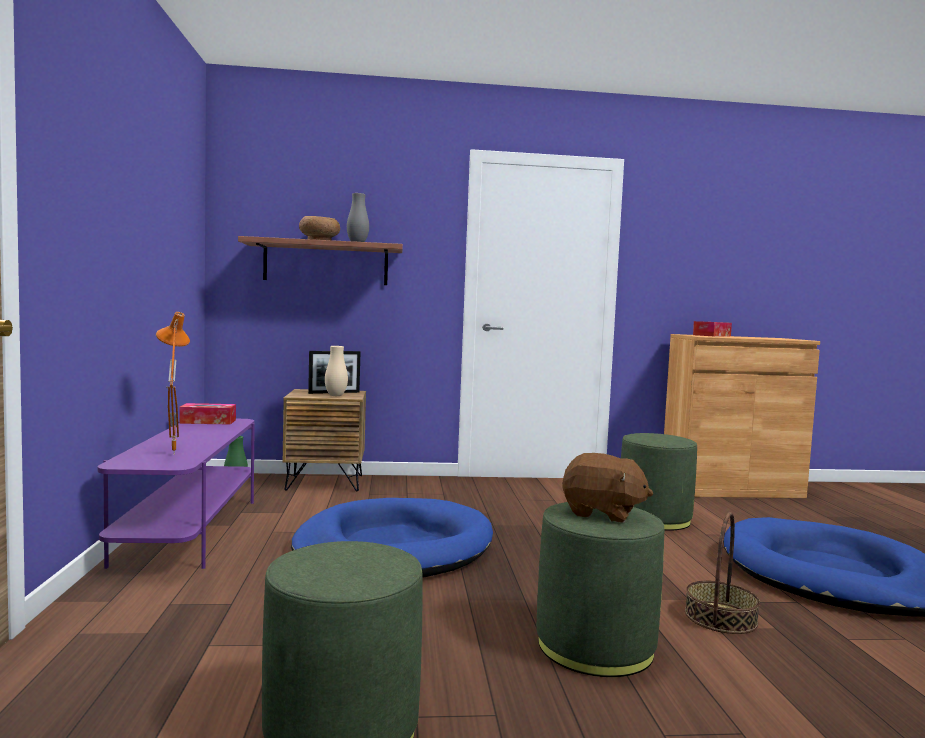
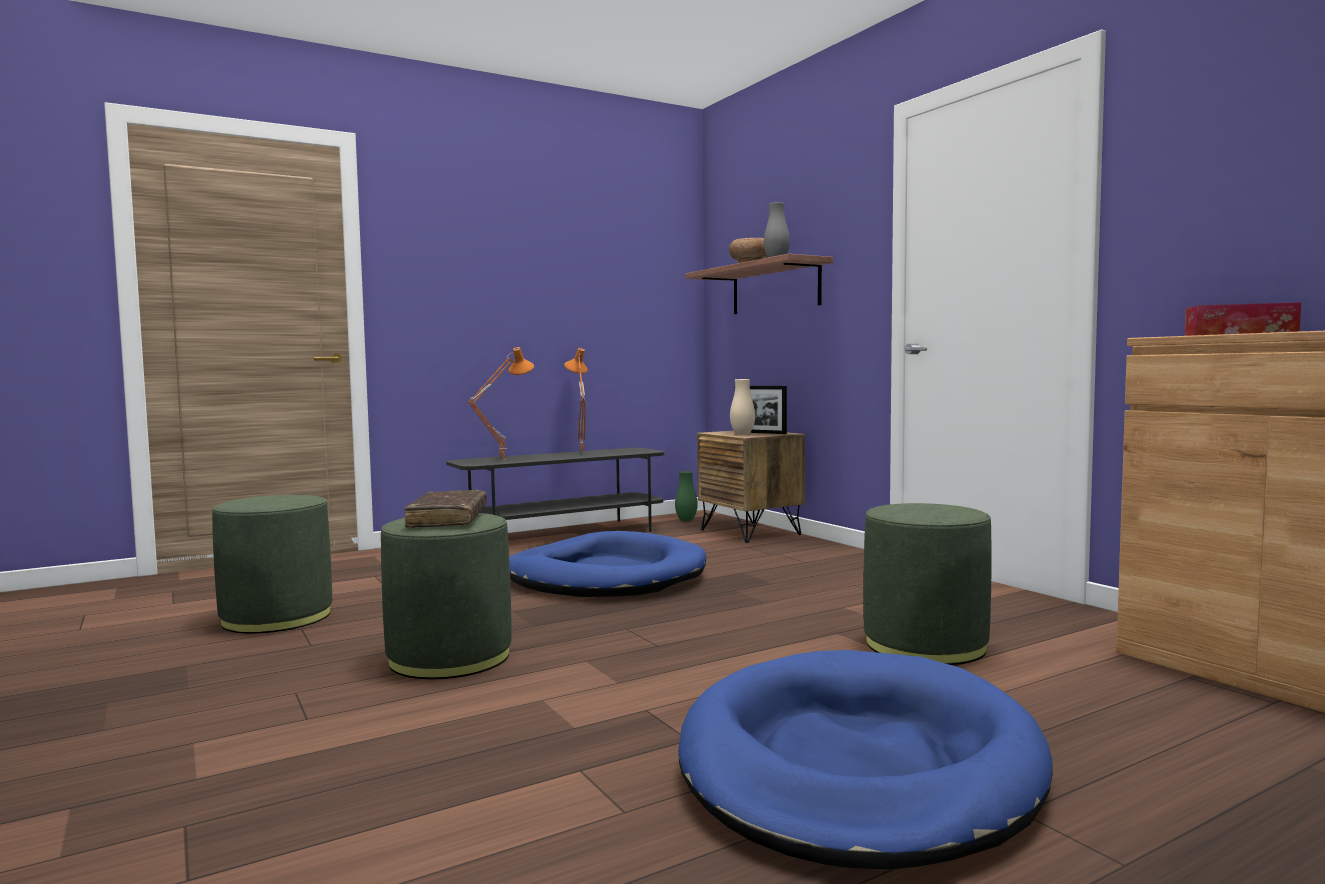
camera: 65 degrees right, 0 degrees up
(190, 432) = (579, 453): none -> orange table lamp
(190, 530) = (562, 535): purple tv stand -> grey tv stand
(208, 421) = (628, 450): tissue box -> none
(602, 513) = (448, 519): brown plush toy -> brown book
(720, 617) = (576, 699): basket -> none

